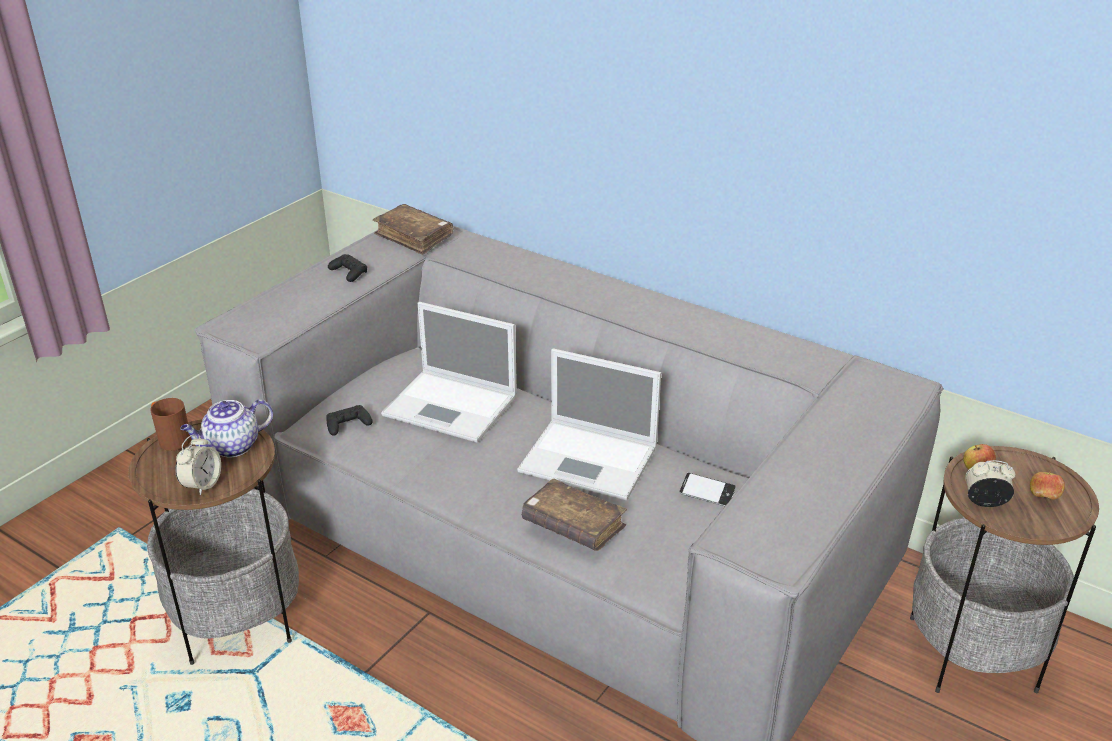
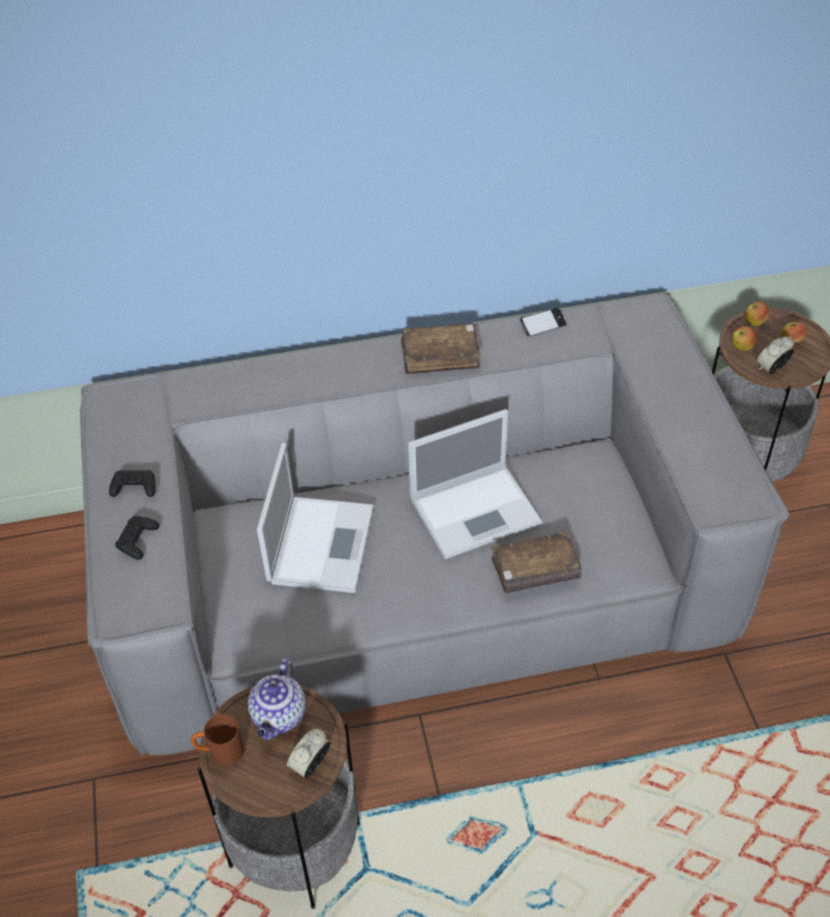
camera: 45 degrees left, 15 degrees up
(202, 484) = (311, 764): alarm clock -> alarm clock turned 120 degrees counterclockwise
(348, 424) = (265, 622): black game controller -> black game controller (137, 540)
(414, 237) = (130, 410): brown book -> brown book (440, 355)
(452, 406) = (321, 542): laptop -> laptop turned 60 degrees counterclockwise
(707, 493) = (578, 477): phone -> phone (542, 325)
(1022, 461) = (754, 322): none -> apple

